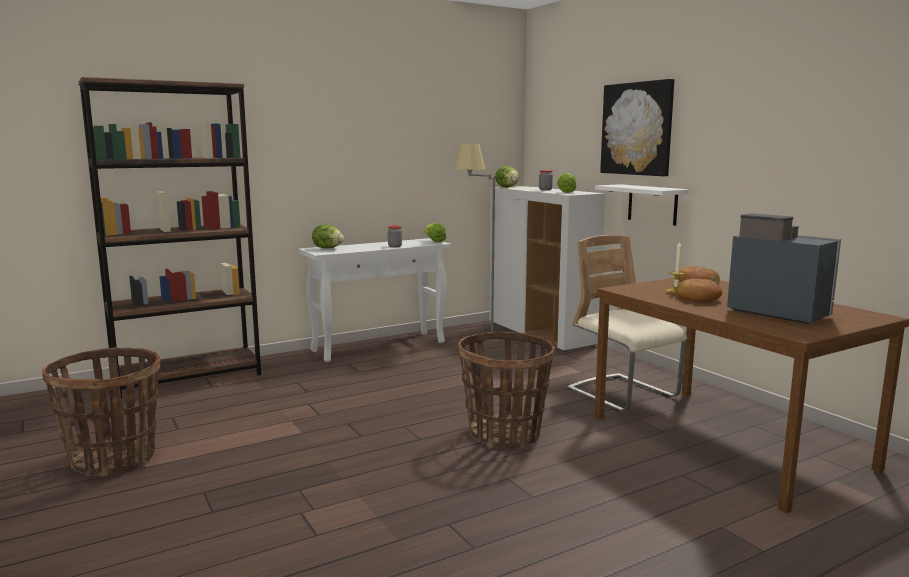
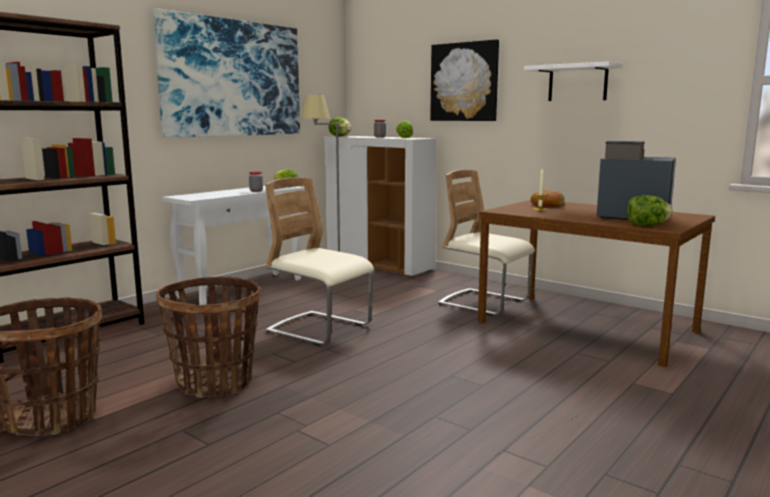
camera: 20 degrees left, 0 degrees up
(328, 248) = (193, 195): lettuce -> lettuce (646, 226)
(383, 127) = (232, 78): none -> picture
(415, 403) = (319, 329): none -> beige chair
(505, 434) = (419, 343): basket -> basket (215, 382)
(652, 204) = (481, 145): white shelf -> white shelf (577, 83)
(698, 298) = (563, 213): bread -> none

